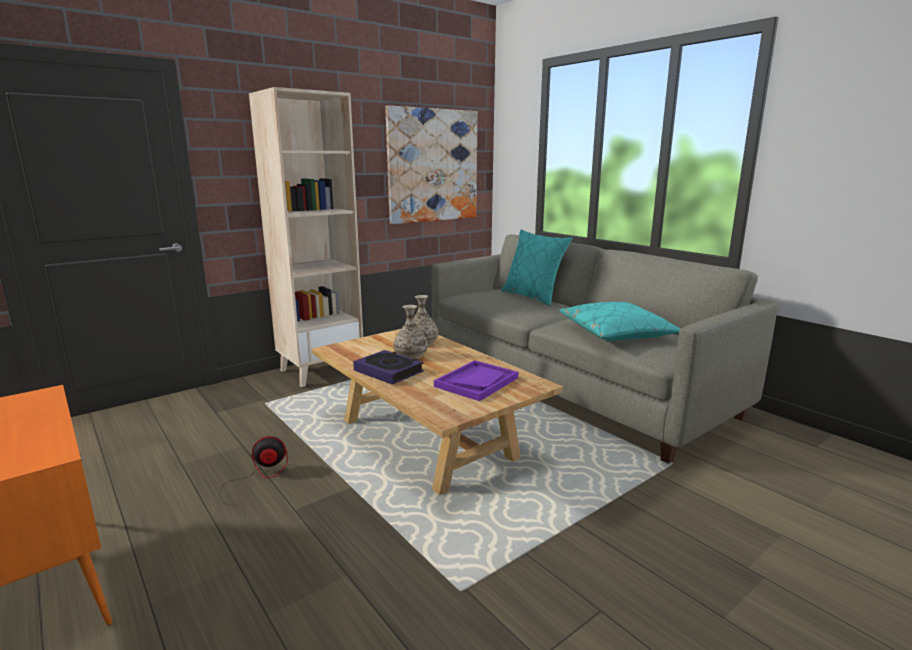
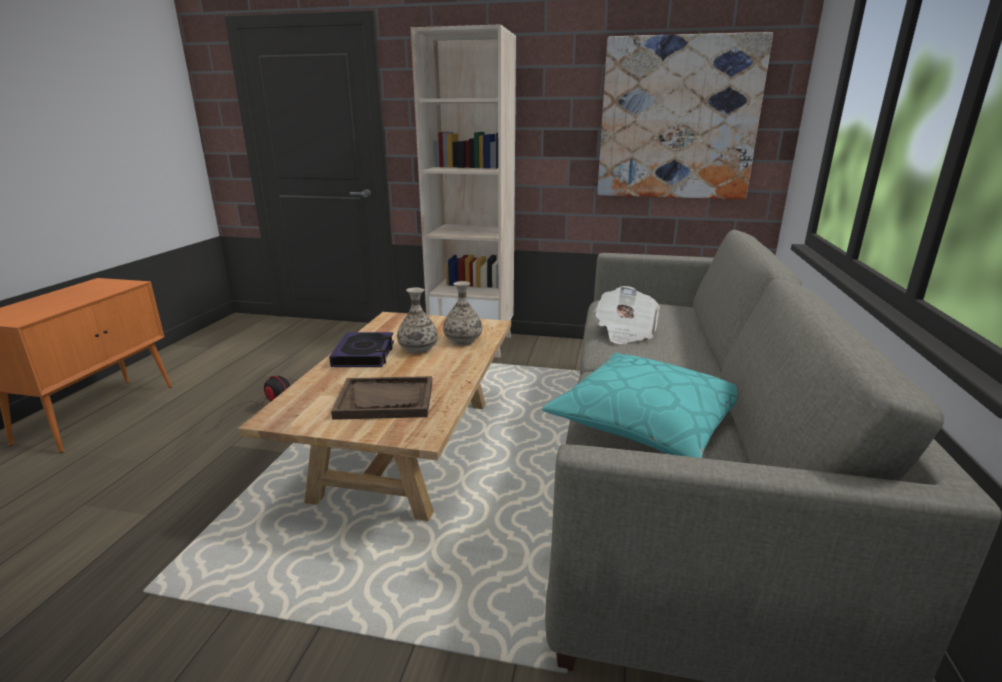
camera: 50 degrees right, 5 degrees up
(476, 382) = (385, 400): purple tray -> brown tray
(510, 306) = (625, 332): none -> newspaper
(533, 297) = (695, 330): turquoise pillow -> none

